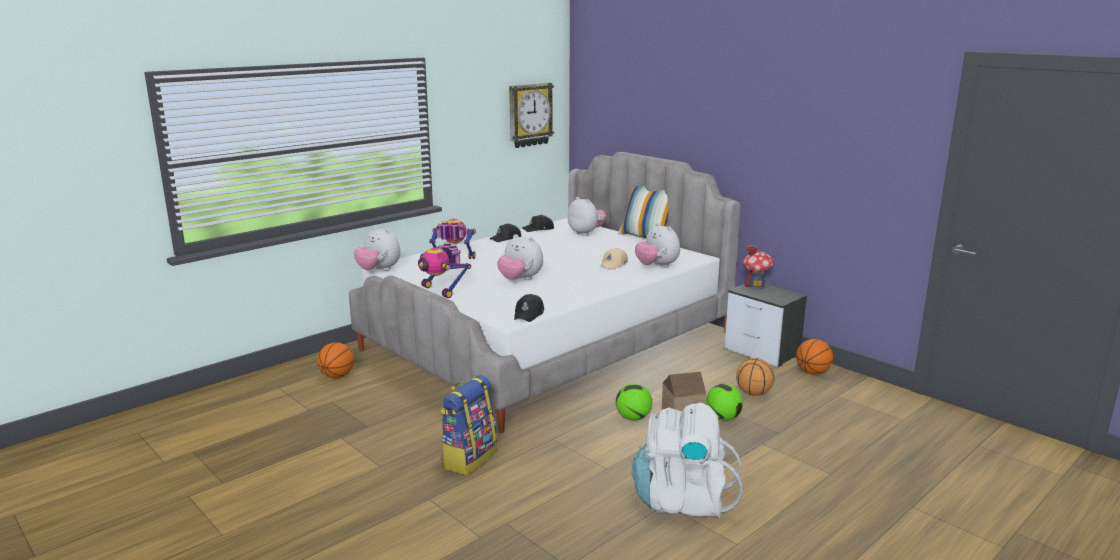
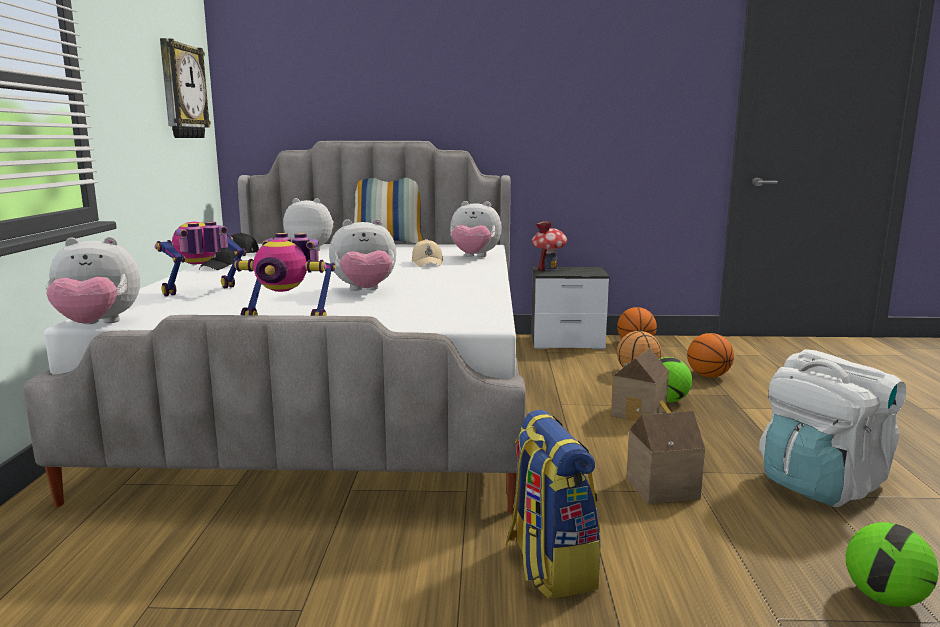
camera: 45 degrees left, 5 degrees down
(337, 376) = (77, 561): basketball -> basketball (708, 376)
(529, 314) = (486, 313): black cap -> none
(591, 456) = (660, 487): none -> toy house
(633, 418) = (603, 432): football -> football (884, 598)

